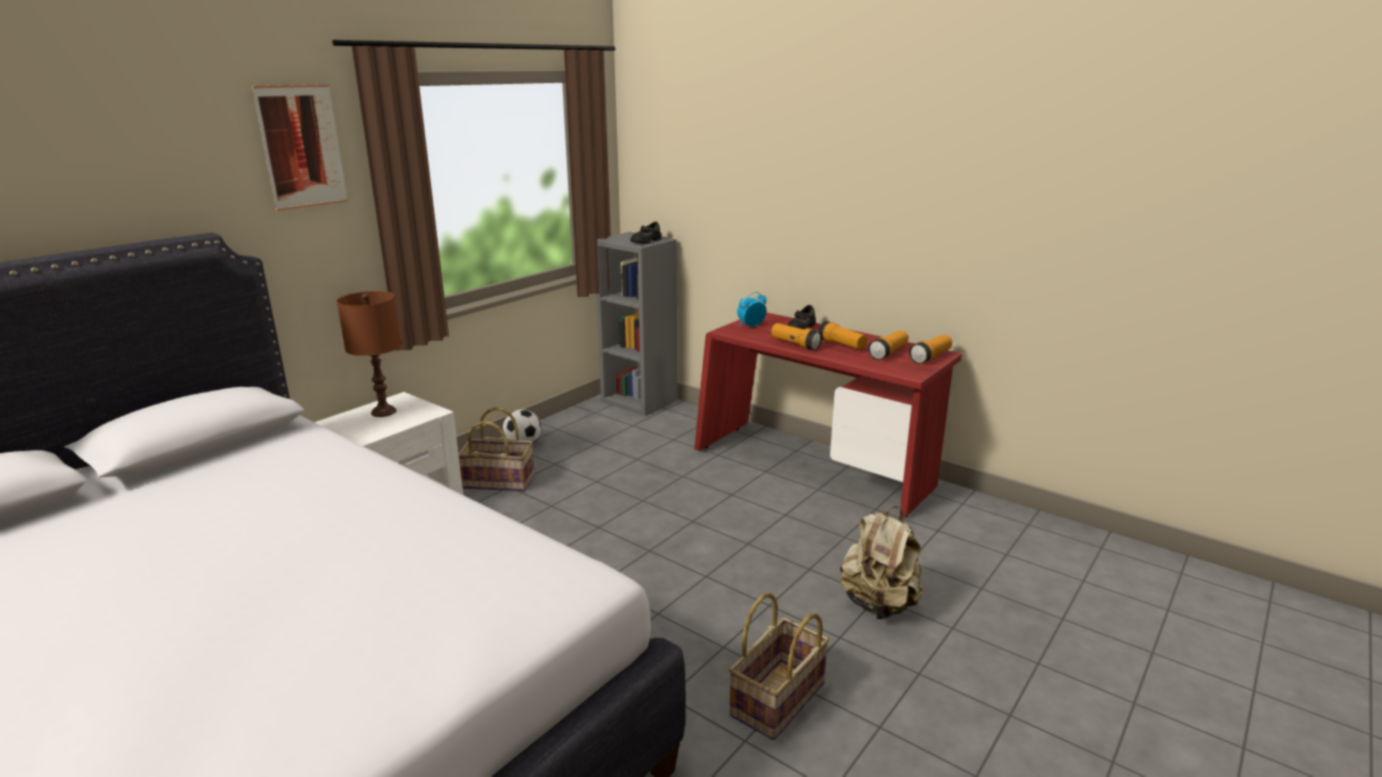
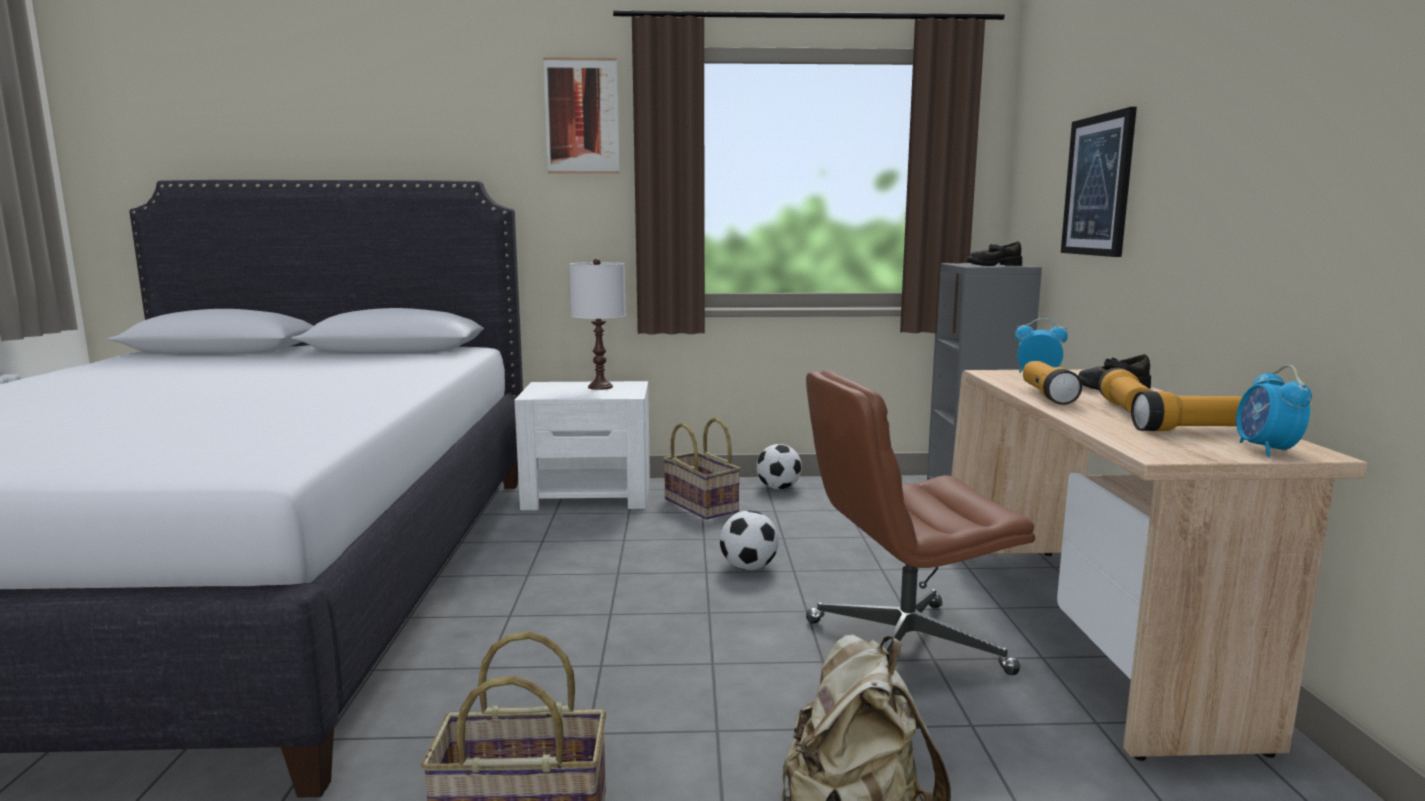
camera: 50 degrees right, 10 degrees down
(383, 412) = (600, 387): brown table lamp -> white table lamp
(616, 511) = (748, 567): none -> football
(733, 192) = (1098, 185): none -> picture
(765, 516) = (903, 647): none -> brown office chair
(814, 468) = (1085, 633): red desk -> beige desk
(930, 357) = (1266, 450): flashlight -> alarm clock

